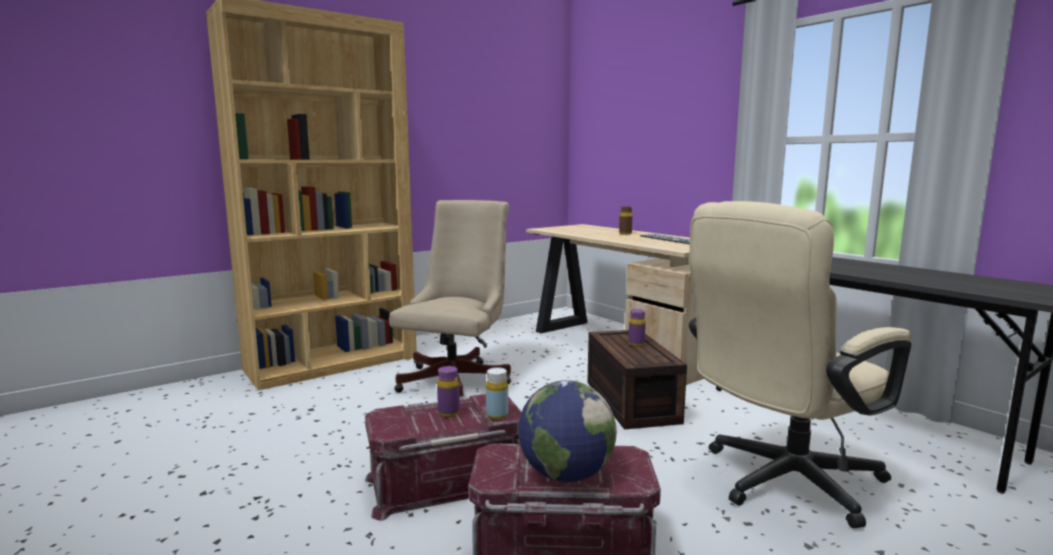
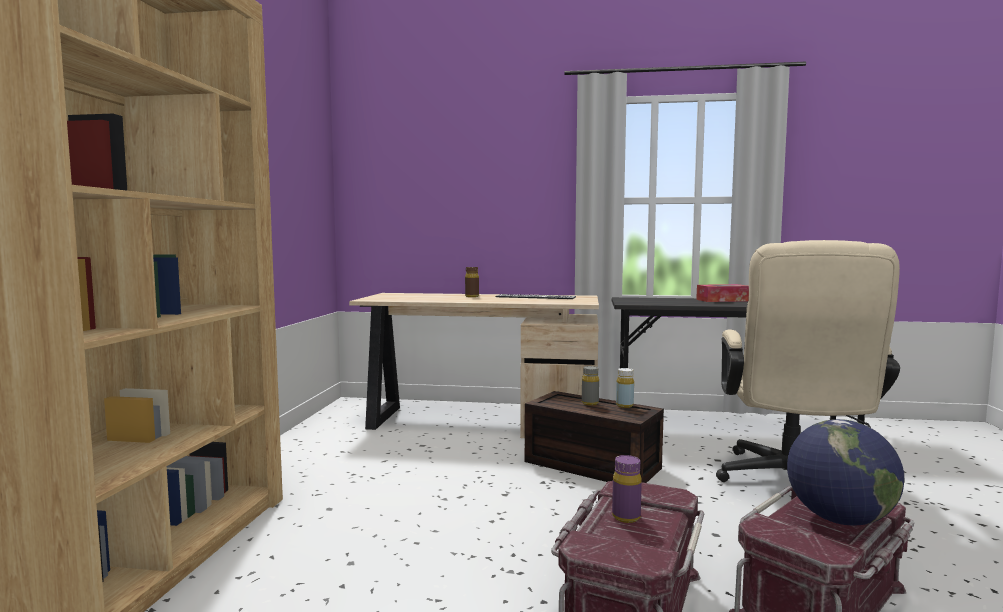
camera: 45 degrees left, 5 degrees down
(458, 379) = (395, 504): beige office chair -> none
(497, 415) = (674, 499): yellow bottle -> yellow bottle (624, 405)
(636, 344) = (590, 403): purple bottle -> grey bottle
(866, 265) = (722, 300): none -> tissue box

